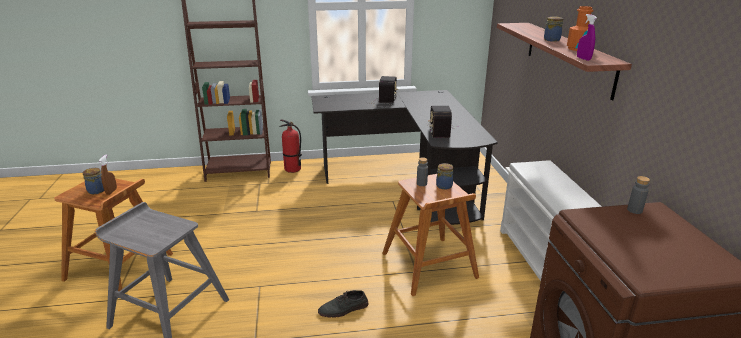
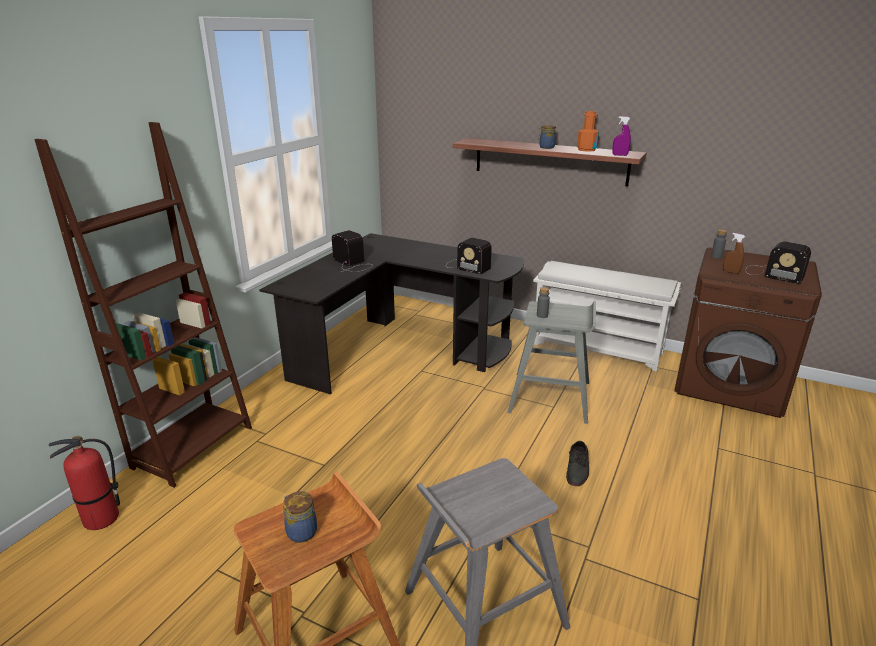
camera: 55 degrees left, 0 degrees up
(111, 191) = (324, 517): brown spray bottle -> brown spray bottle (730, 272)
(292, 169) = (258, 404): fire extinguisher -> fire extinguisher (101, 519)
(429, 266) = (551, 397): brown stool -> grey stool
(443, 185) = (556, 309): jar -> none
(642, 251) = (771, 274): none -> radio

